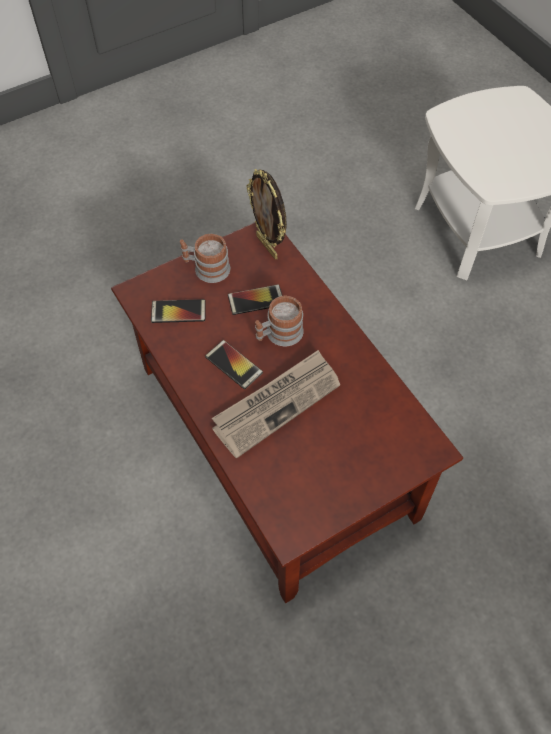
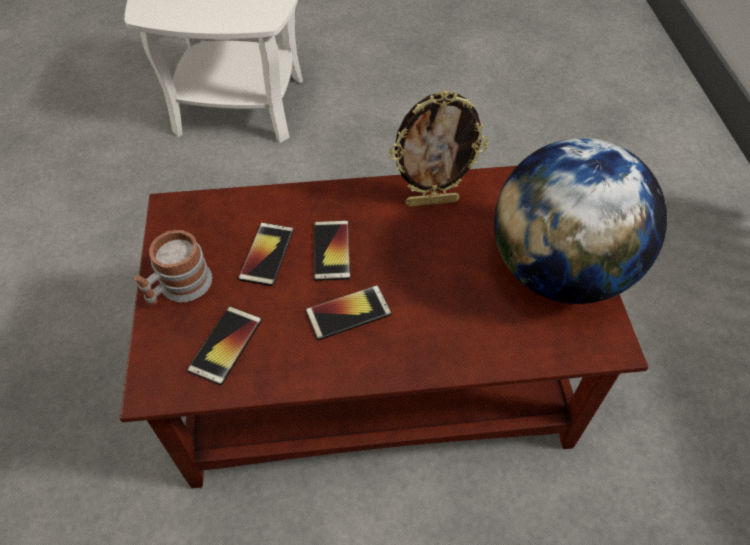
camera: 65 degrees left, 5 degrees down
(268, 246) = (196, 213): picture frame -> picture frame (432, 201)
(276, 404) = (428, 289): newspaper -> none
(278, 334) = (331, 250): mug -> phone
(339, 482) = (558, 270): none -> globe

